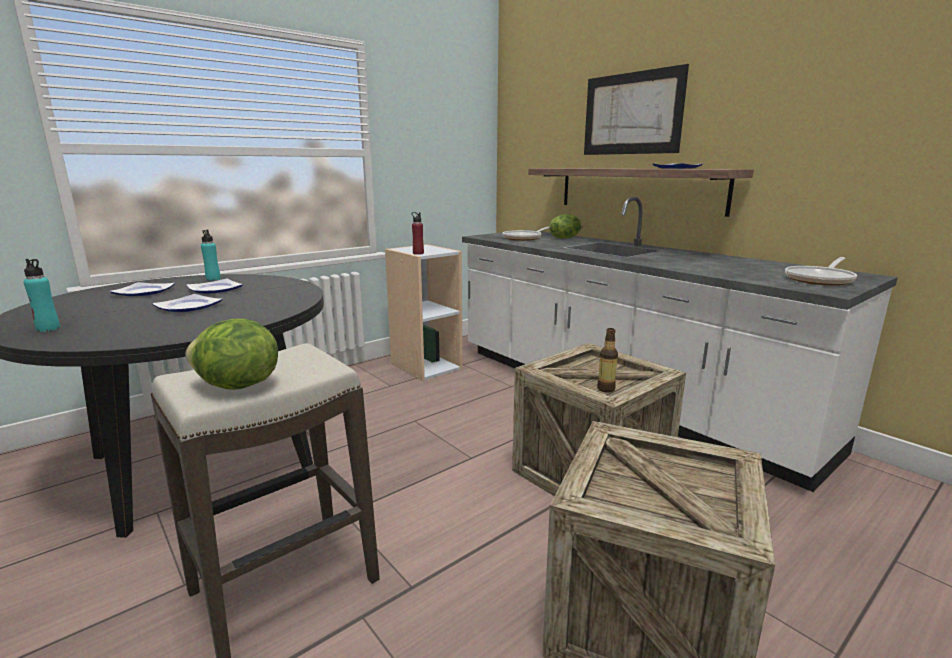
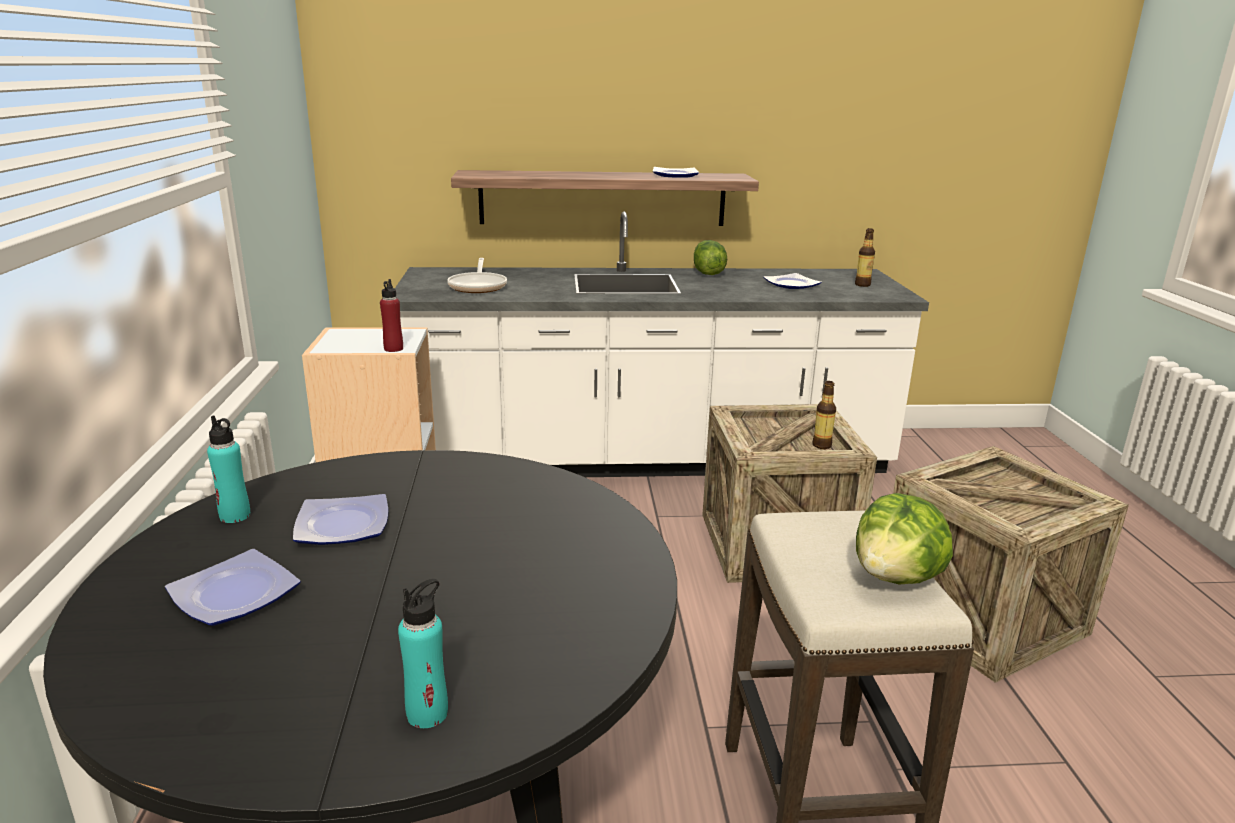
camera: 55 degrees left, 5 degrees up
(190, 307) = (452, 562): plate -> plate (791, 284)
(565, 238) = (517, 274): lettuce -> lettuce (707, 273)
(631, 114) = (584, 99): picture -> none
(820, 279) = (862, 285): frying pan -> bottle

